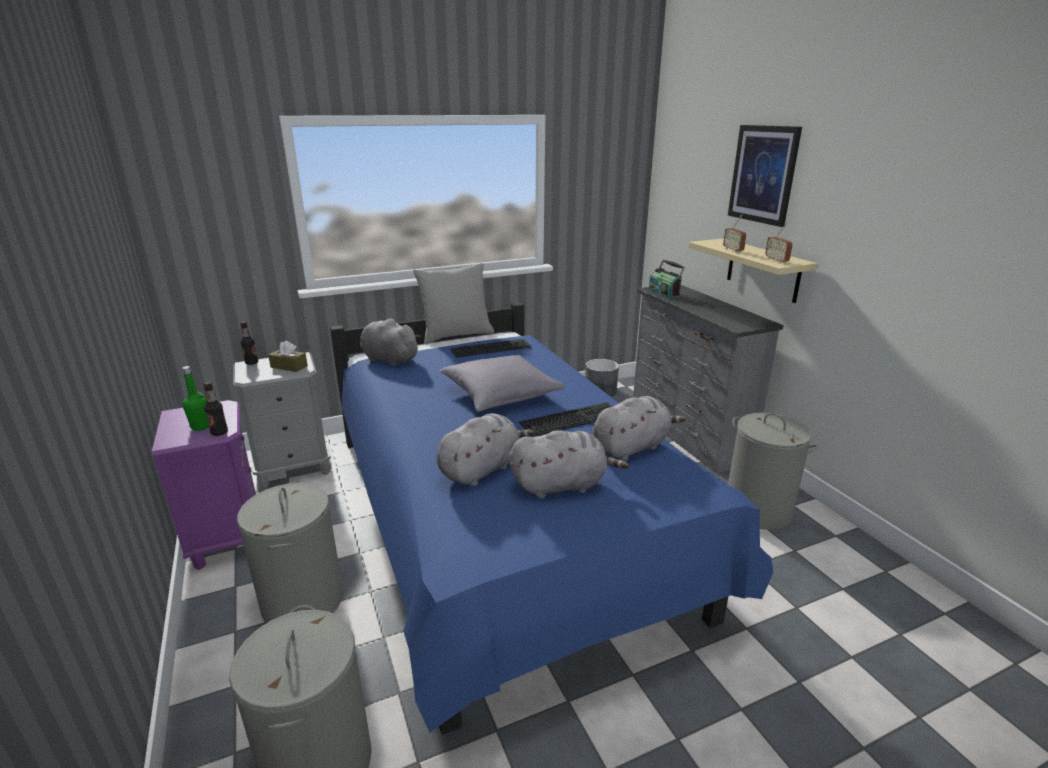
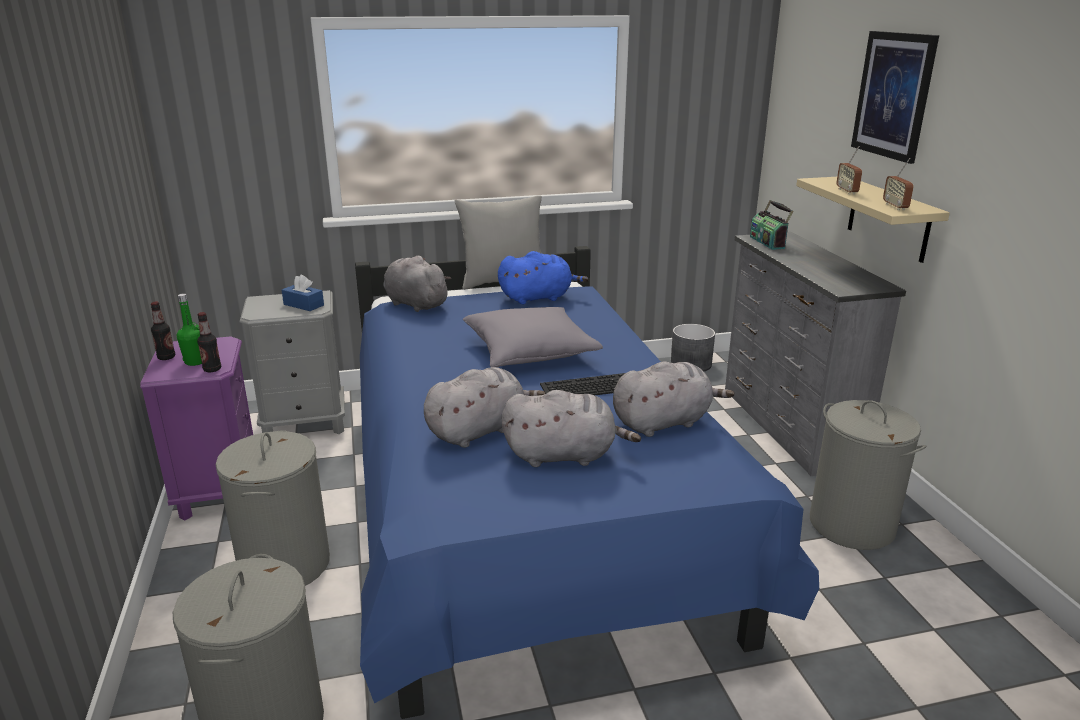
camera: 10 degrees right, 0 degrees up
(251, 363) = (265, 298): bottle -> bottle (166, 357)
(289, 366) = (303, 305): brown tissue box -> blue tissue box
(491, 347) = (538, 298): keyboard -> blue plush toy

